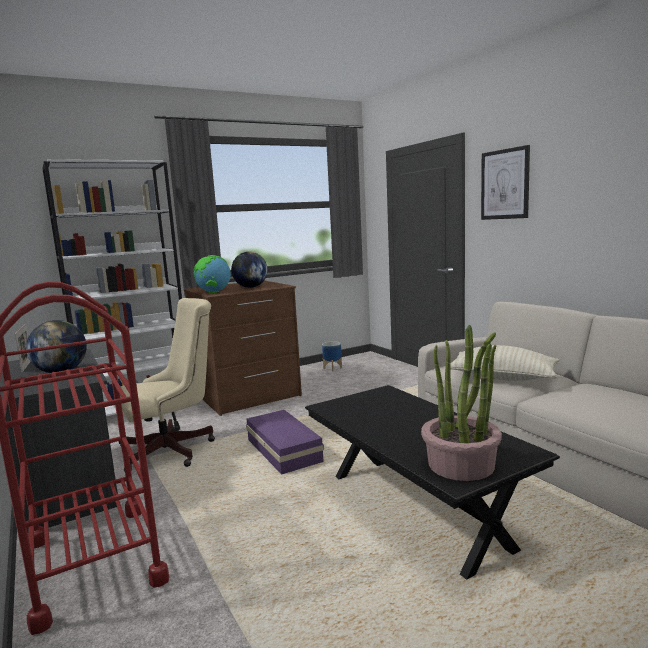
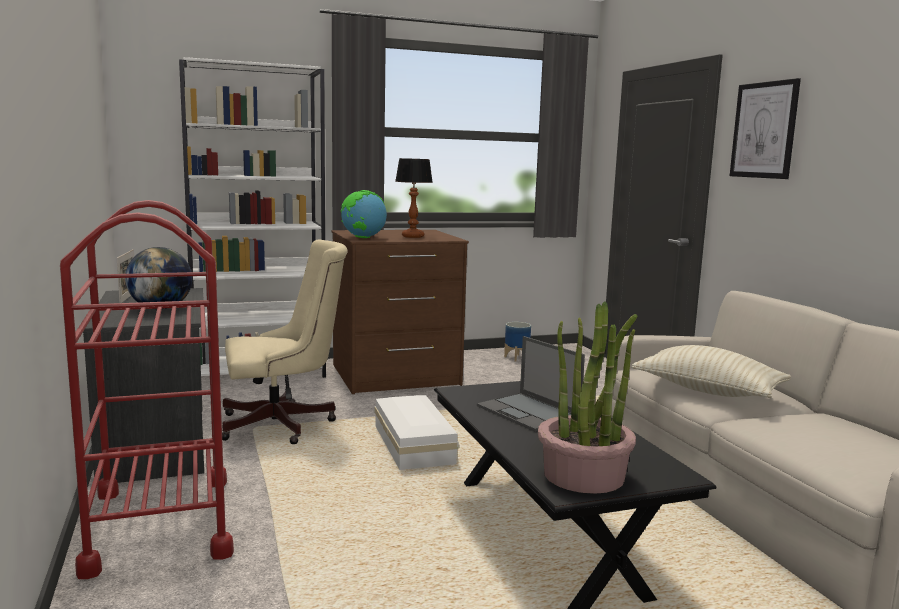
camera: 10 degrees right, 0 degrees up
(250, 287) = (412, 236): globe -> table lamp
(284, 450) = (414, 444): purple storage box -> white storage box
(388, 416) = (529, 412): none -> laptop

